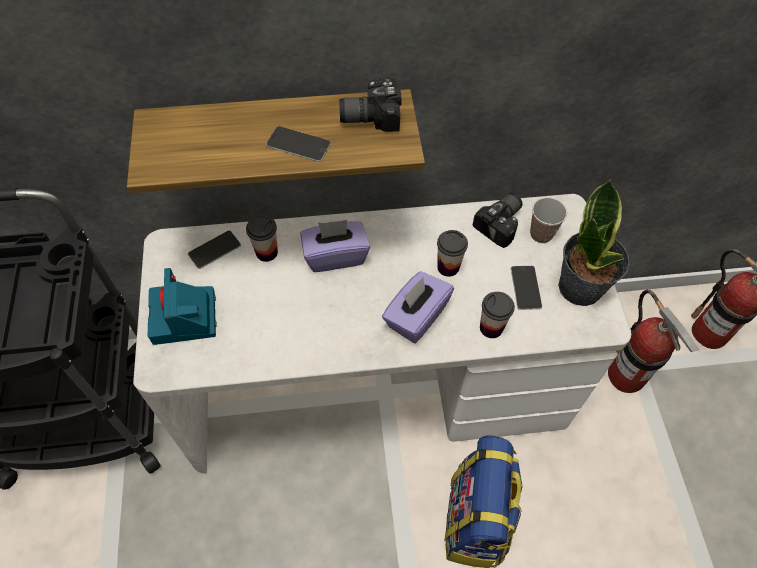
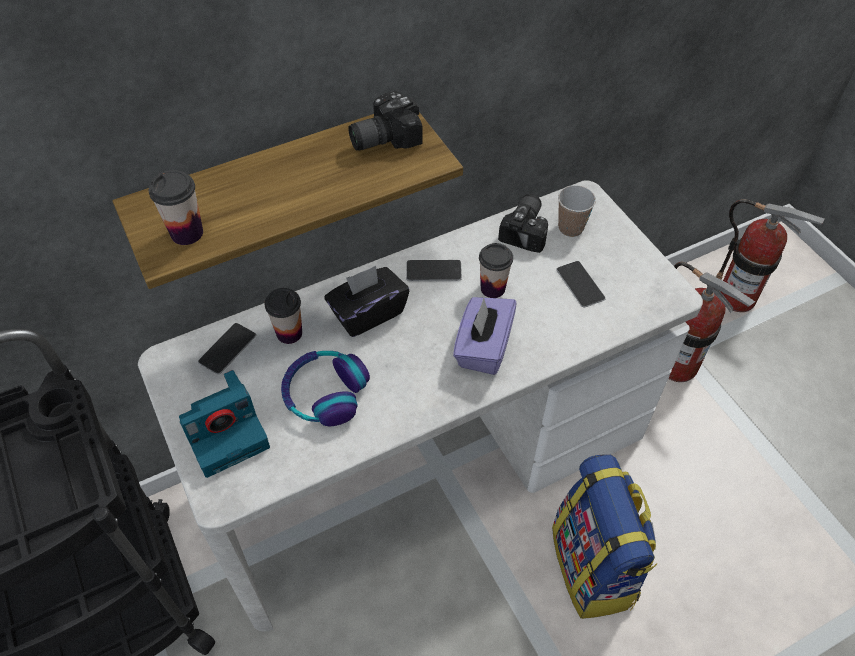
camera: 20 degrees left, 5 degrees down
(184, 318) = (226, 432): camera -> camera turned 90 degrees counterclockwise
(272, 312) = (325, 393): none -> headphones
(298, 144) = (321, 185): phone -> phone (433, 270)
(335, 256) = (368, 313): purple tissue box -> black tissue box
(491, 328) = (564, 334): cup -> cup (187, 233)
(581, 287) = (633, 267): potted plant -> none

